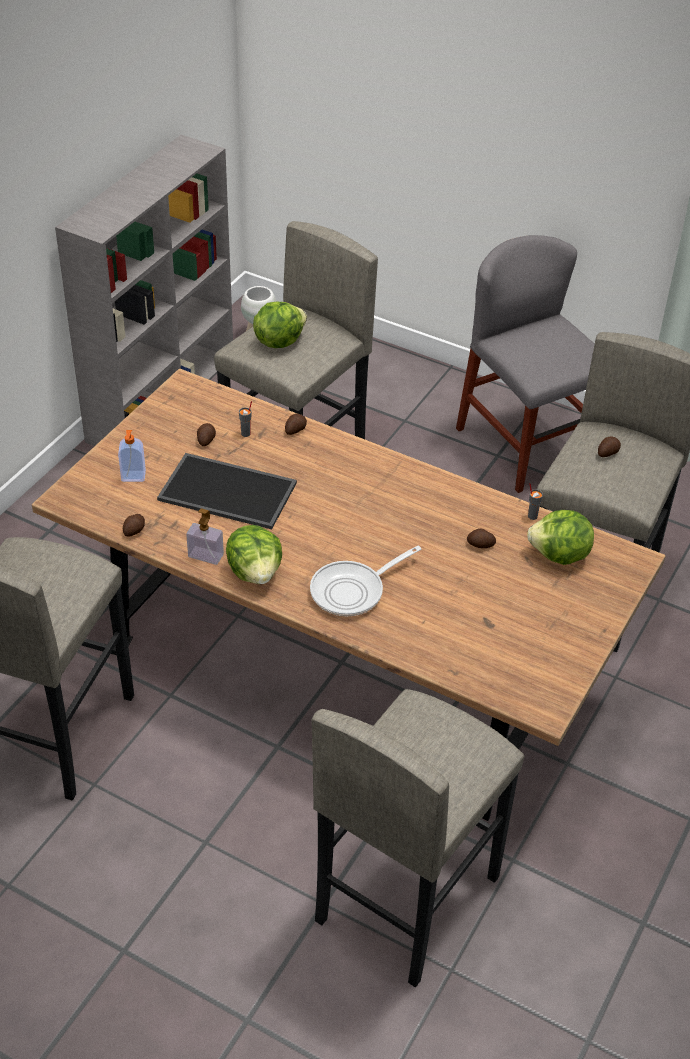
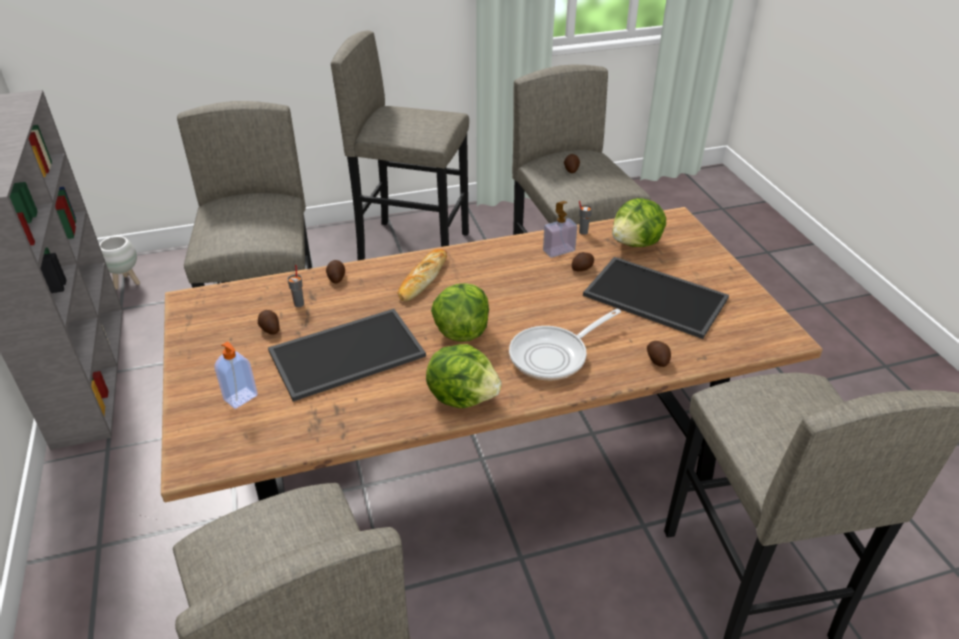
camera: 45 degrees left, 5 degrees down
(135, 530) = (307, 440): potato -> potato (657, 359)
(206, 555) = (402, 413): soap dispenser -> soap dispenser (559, 250)
(279, 341) = (238, 224): lettuce -> lettuce (461, 331)
(351, 471) = (423, 278): none -> bread
(353, 591) = (553, 356): frying pan -> frying pan turned 45 degrees clockwise
(495, 605) = (653, 297): none -> tray
(525, 446) = (414, 246): grey chair -> grey stool

